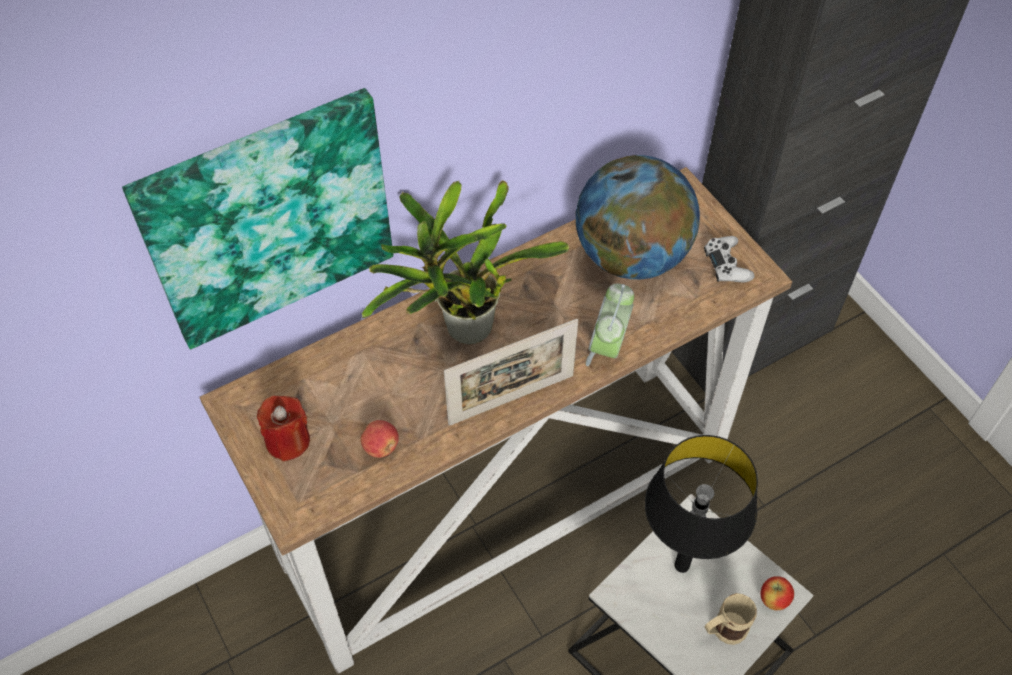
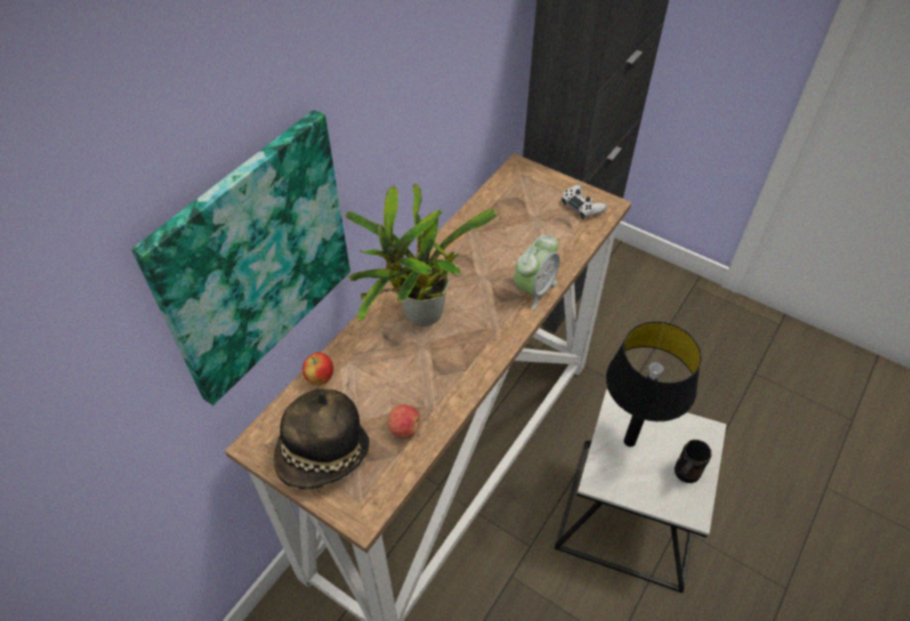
camera: 25 degrees left, 5 degrees down
(288, 441) = (323, 455): red candle -> hat
(511, 399) = (486, 353): picture frame -> none
(608, 347) = (534, 289): alarm clock -> alarm clock turned 135 degrees counterclockwise
(631, 255) = (512, 222): globe -> none
(722, 632) = (683, 476): beige mug -> black mug
(773, 600) = (703, 439): apple -> apple (320, 378)

